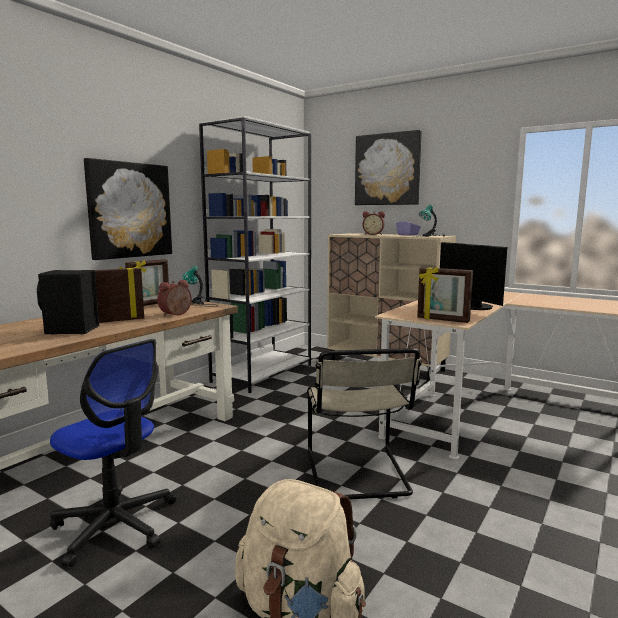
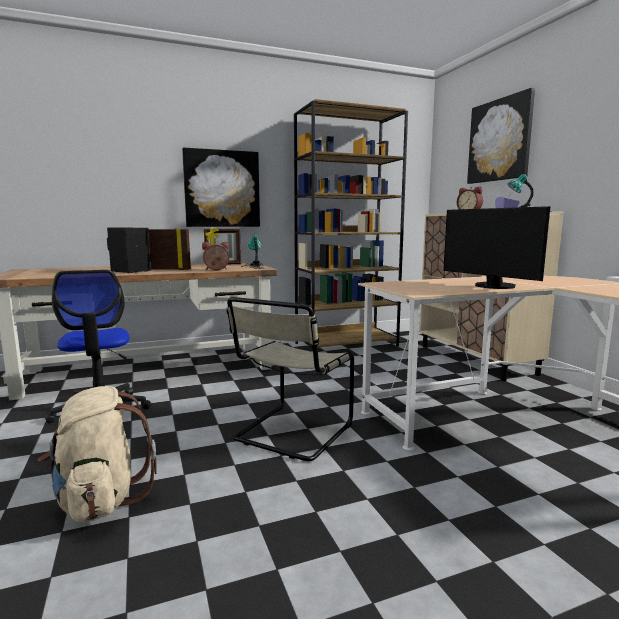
camera: 35 degrees right, 0 degrees up
(262, 373) = (346, 344): white bookcase -> brown bookcase
(442, 320) = (410, 290): picture frame -> none
(473, 307) = (492, 286): monitor -> monitor turned 45 degrees counterclockwise

